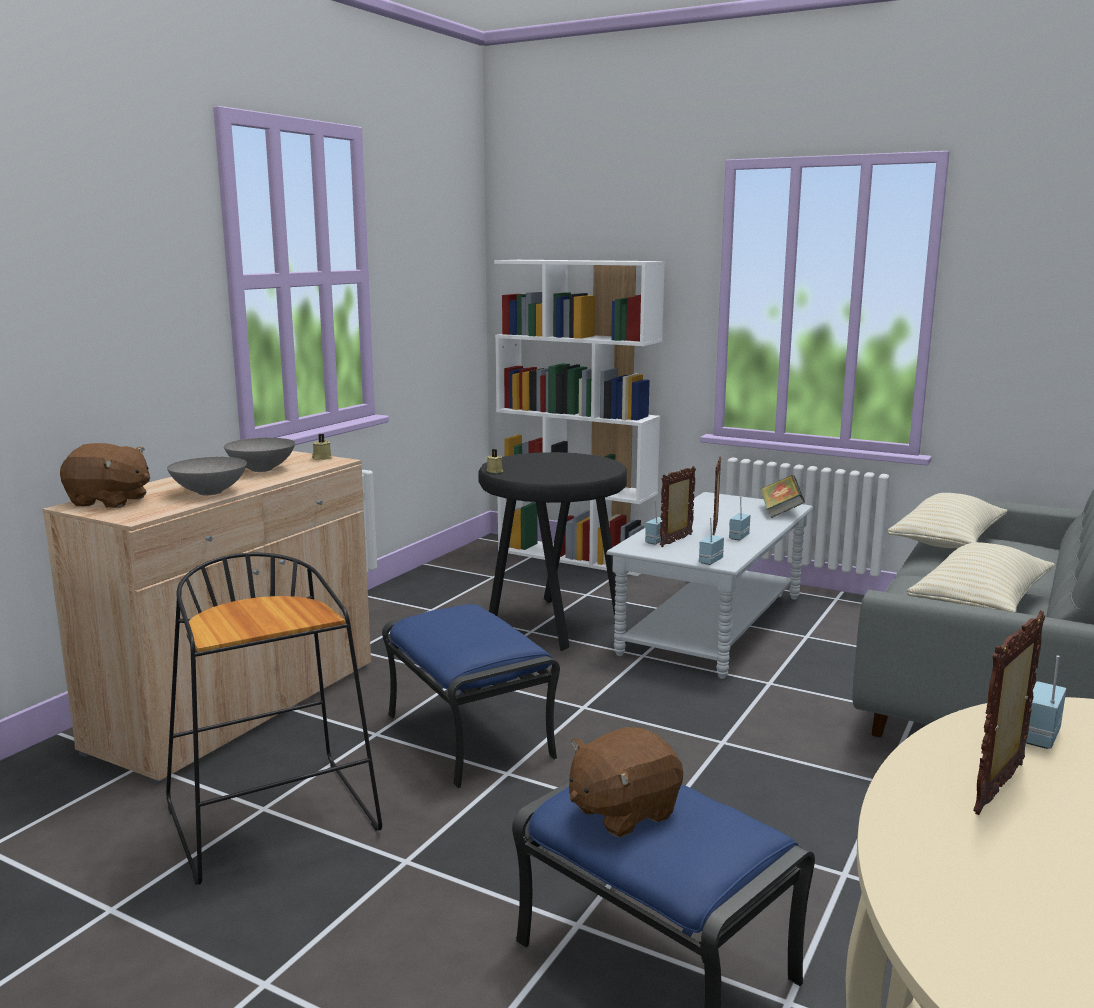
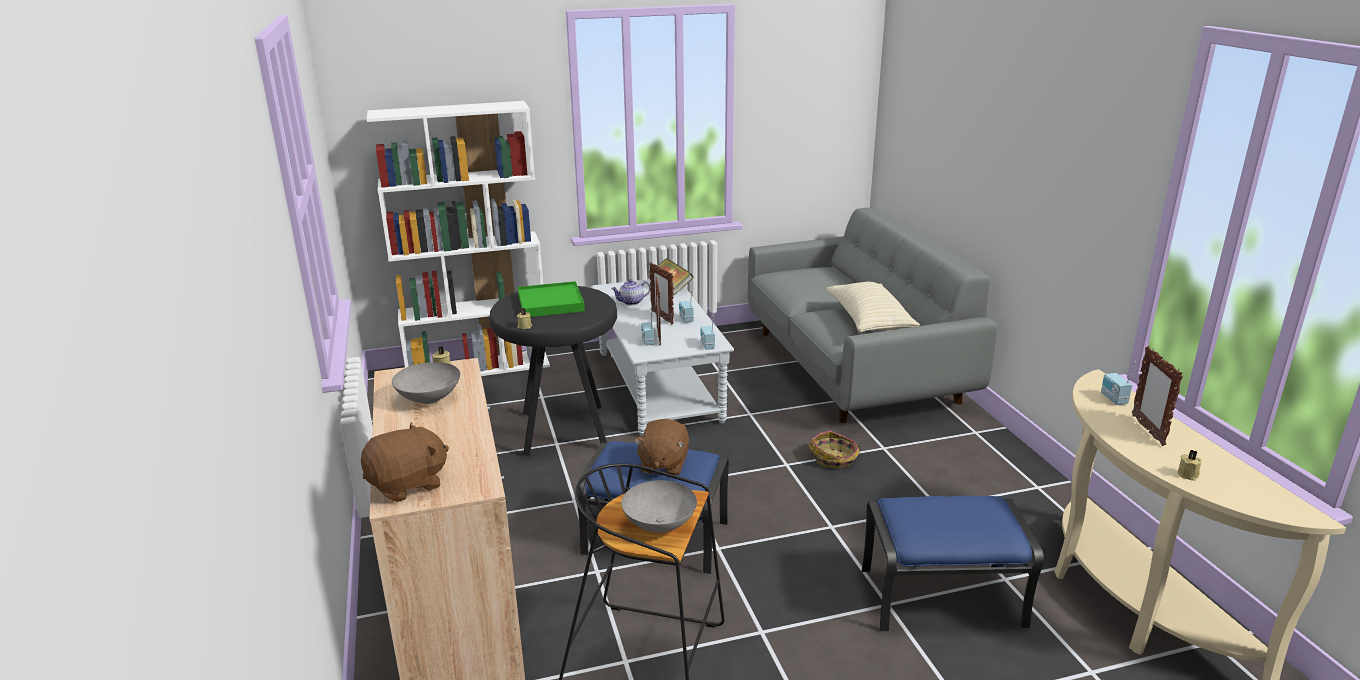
camera: 45 degrees left, 10 degrees up
(211, 492) = (462, 438): grey bowl -> grey bowl (660, 524)
(558, 464) = (550, 303): none -> green tray
(622, 811) = (938, 525): brown plush toy -> brown plush toy (663, 464)
(712, 511) = (631, 302): none -> teapot
(794, 763) = (834, 458): none -> basket
(926, 863) = (1188, 474): none -> beige candle
(947, 542) = (785, 281): beige pillow -> none

